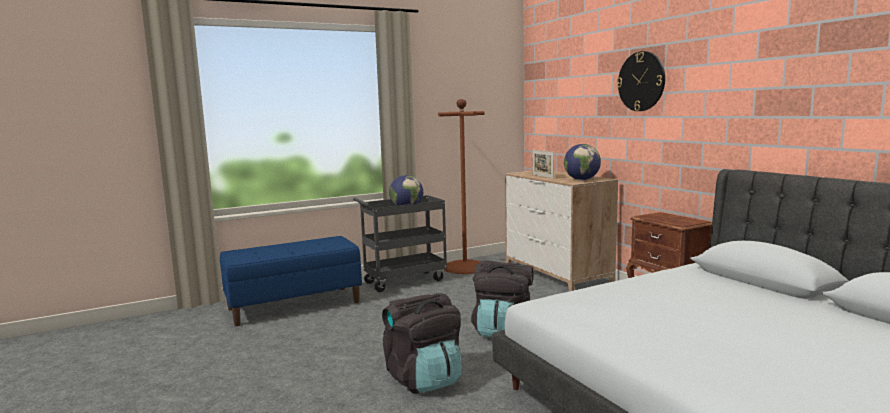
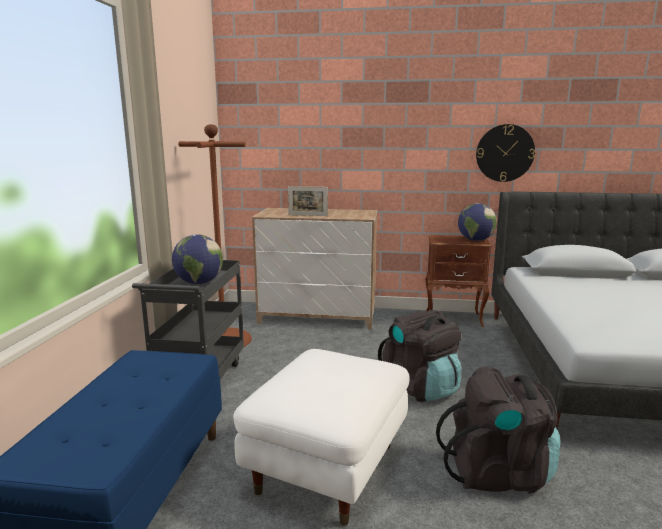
camera: 55 degrees left, 5 degrees up
(365, 333) = (328, 467): none -> white ottoman
(581, 179) = (356, 214): globe -> globe (475, 240)
(641, 81) = (403, 114): wall clock -> wall clock (504, 153)

